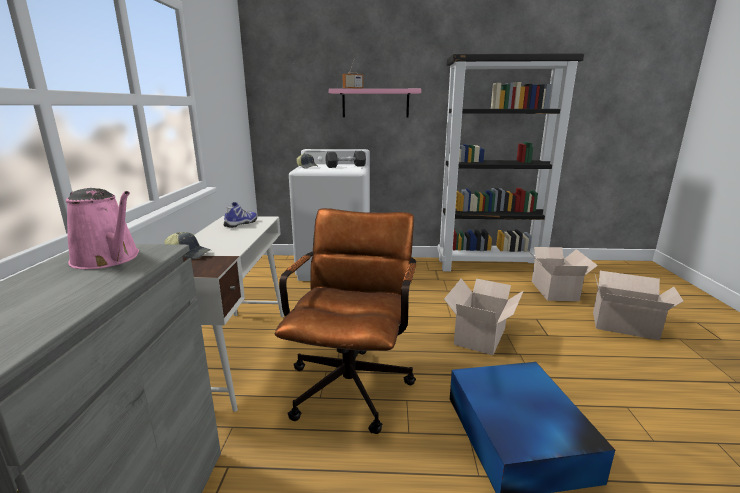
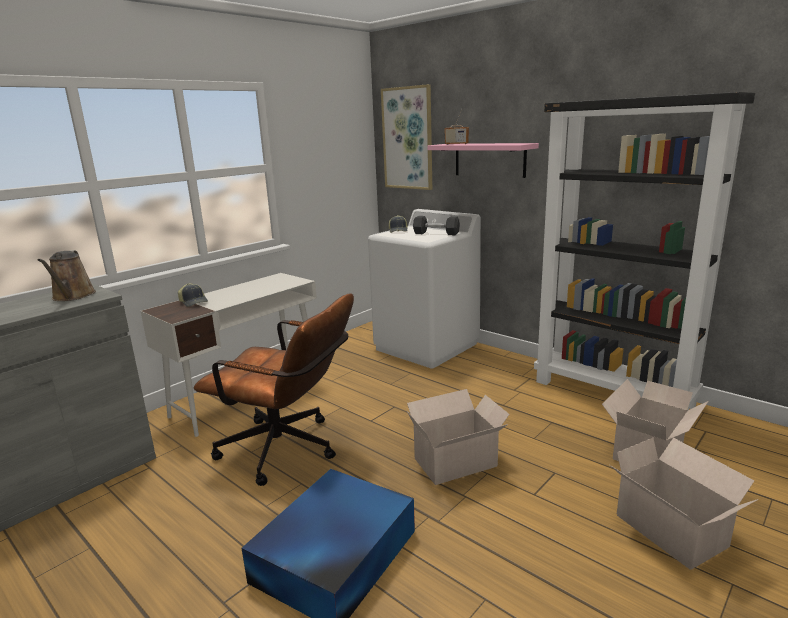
camera: 40 degrees right, 0 degrees up
(108, 259) = (72, 296): pink watering can -> brown watering can
(241, 224) = (275, 283): shoe -> none
(288, 85) = (407, 138): none -> picture
(352, 381) = (288, 450): brown office chair -> brown office chair turned 60 degrees clockwise

